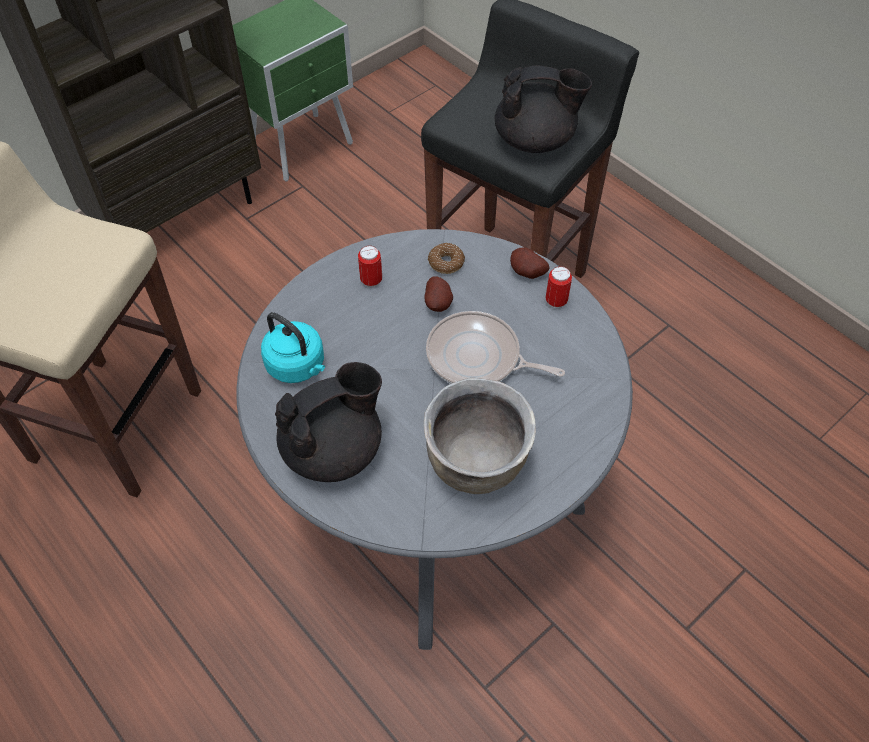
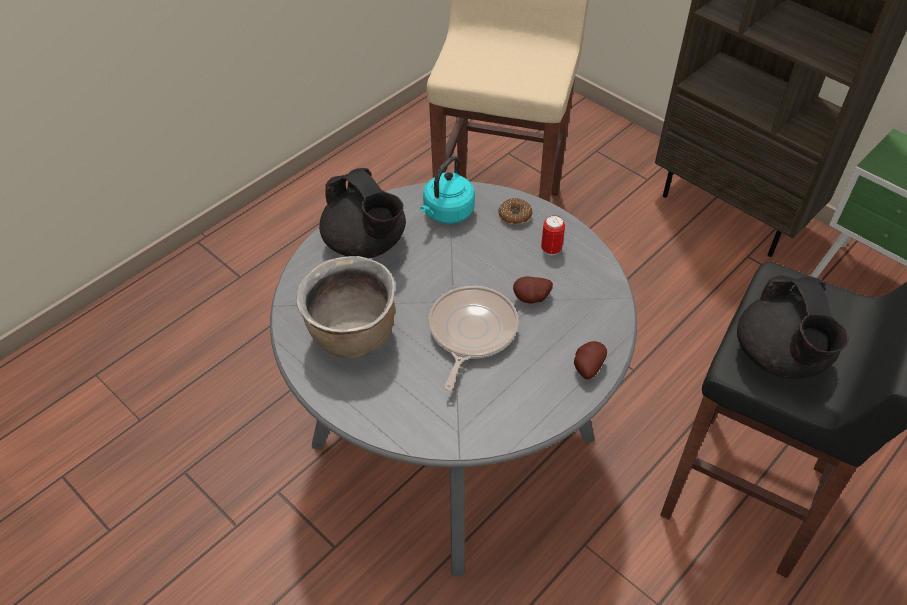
camera: 85 degrees right, 5 degrees down
(446, 262) = (586, 301): donut -> donut (515, 216)
(556, 301) = (554, 394): can -> none

